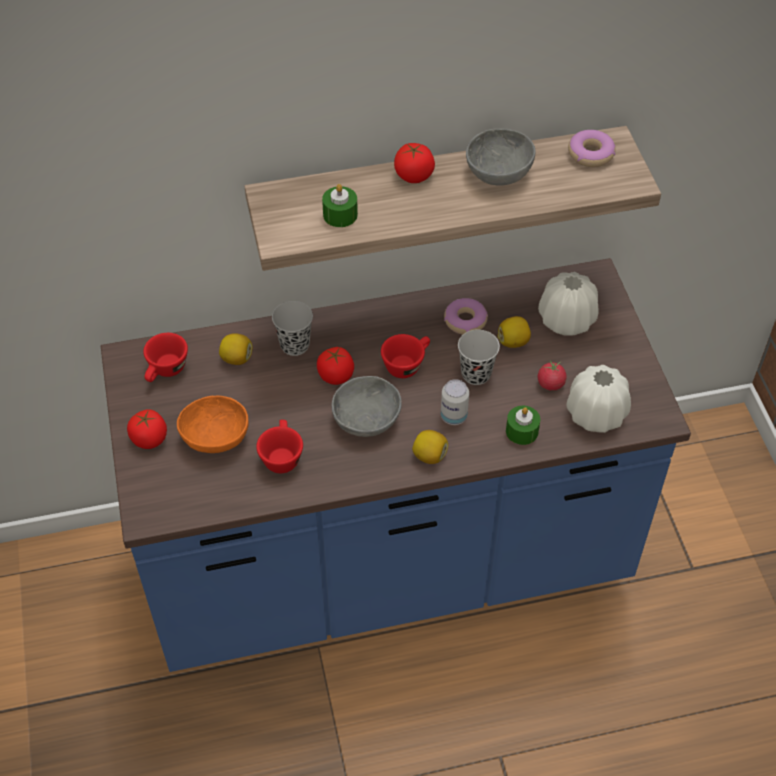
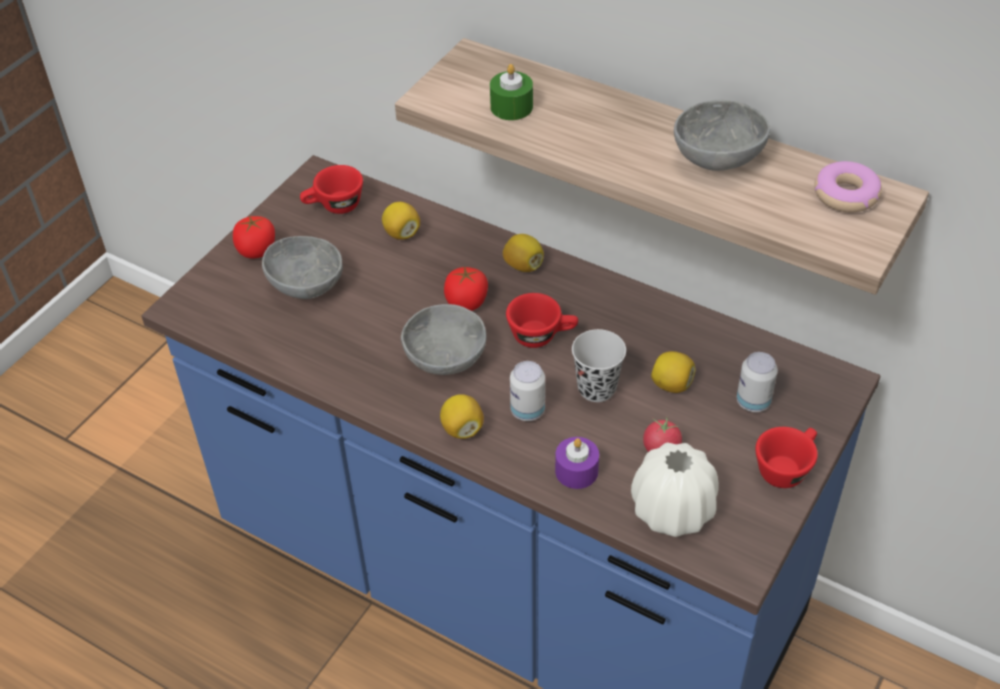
camera: 45 degrees right, 5 degrees down
(215, 436) = (306, 283): orange bowl -> grey bowl
(281, 455) = (337, 336): red cup -> red cup (786, 467)
(295, 345) = (463, 254): black cup -> none
(342, 327) = (523, 265): none -> lemon
(414, 175) = (628, 112): tomato -> none
(465, 321) = (646, 334): donut -> none
(522, 431) = (576, 471): green candle -> purple candle
(566, 320) = (753, 402): white vase -> can

